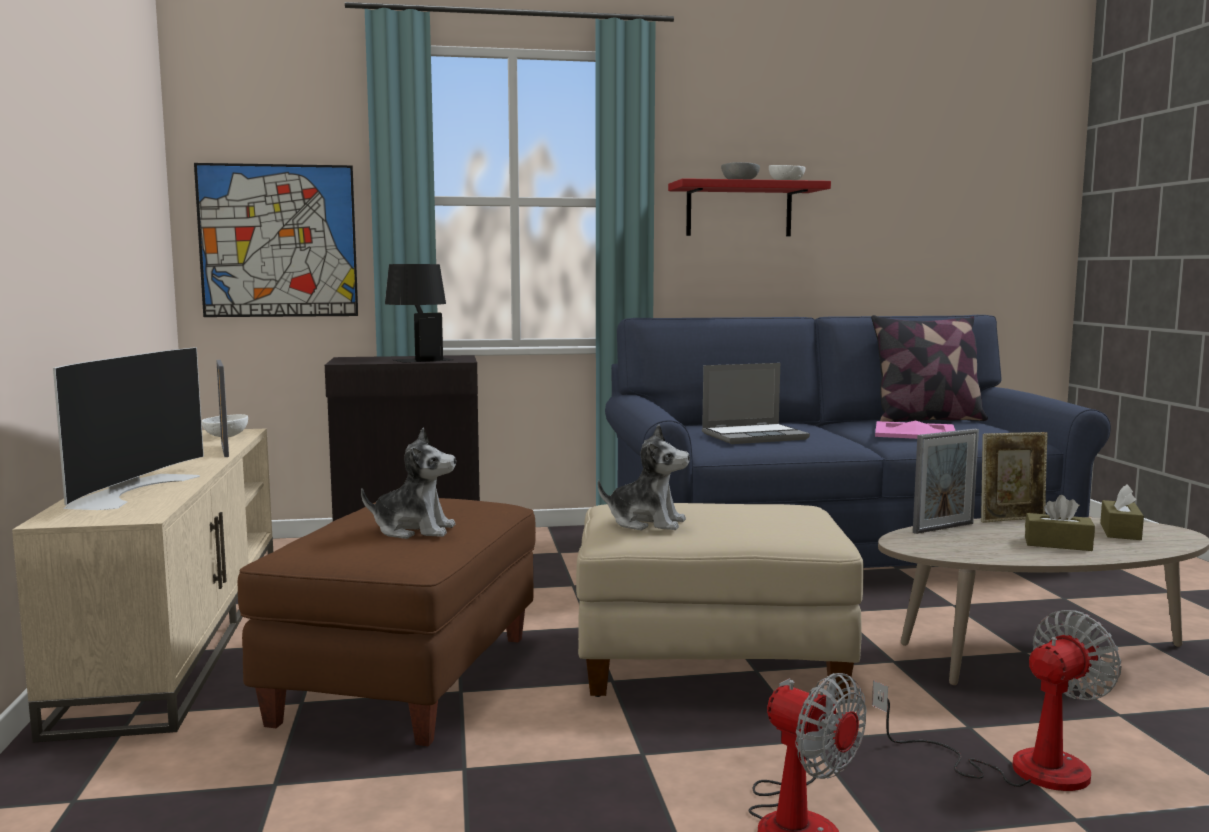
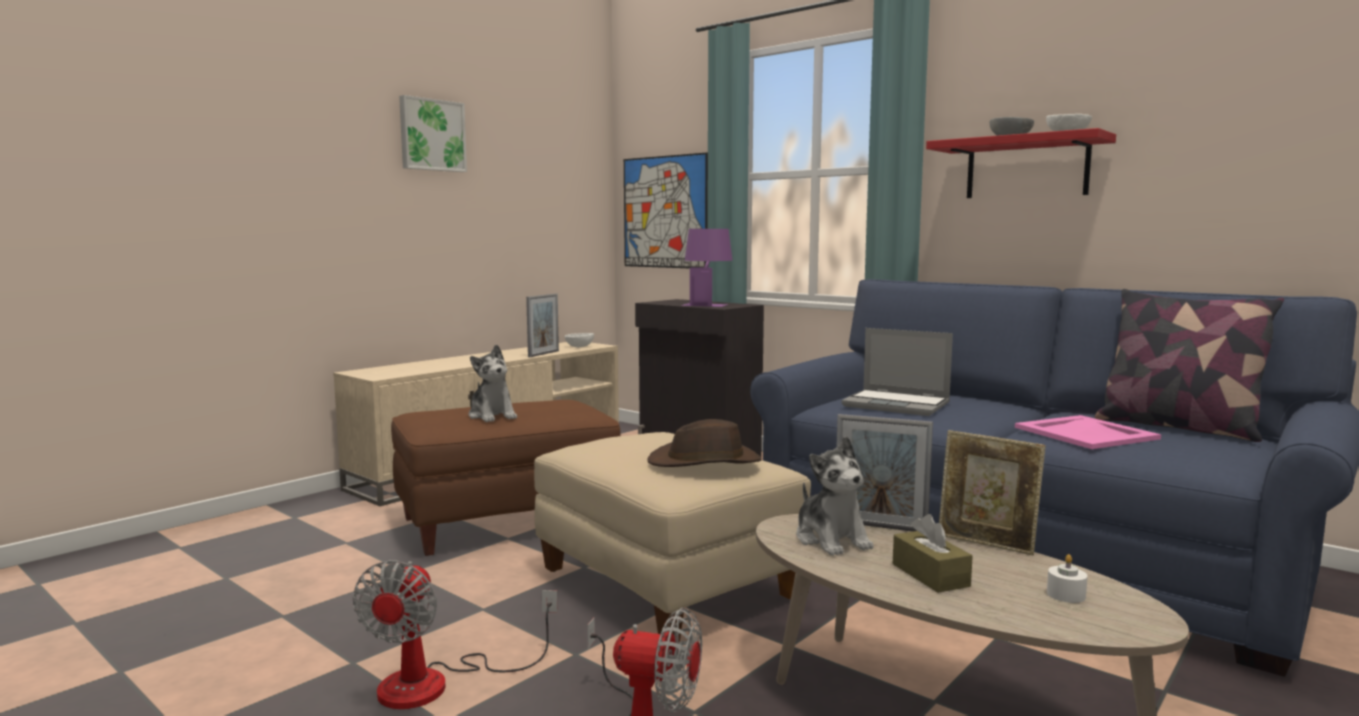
camera: 50 degrees right, 0 degrees up
(48, 102) = (431, 135): none -> picture
(129, 490) = (429, 365): television -> none
(418, 359) = (707, 304): black table lamp -> purple table lamp
(647, 522) = (610, 445): plush toy -> plush toy (831, 539)
(772, 512) = (705, 462): none -> brown hat
(1120, 531) = (1066, 595): brown tissue box -> white candle

